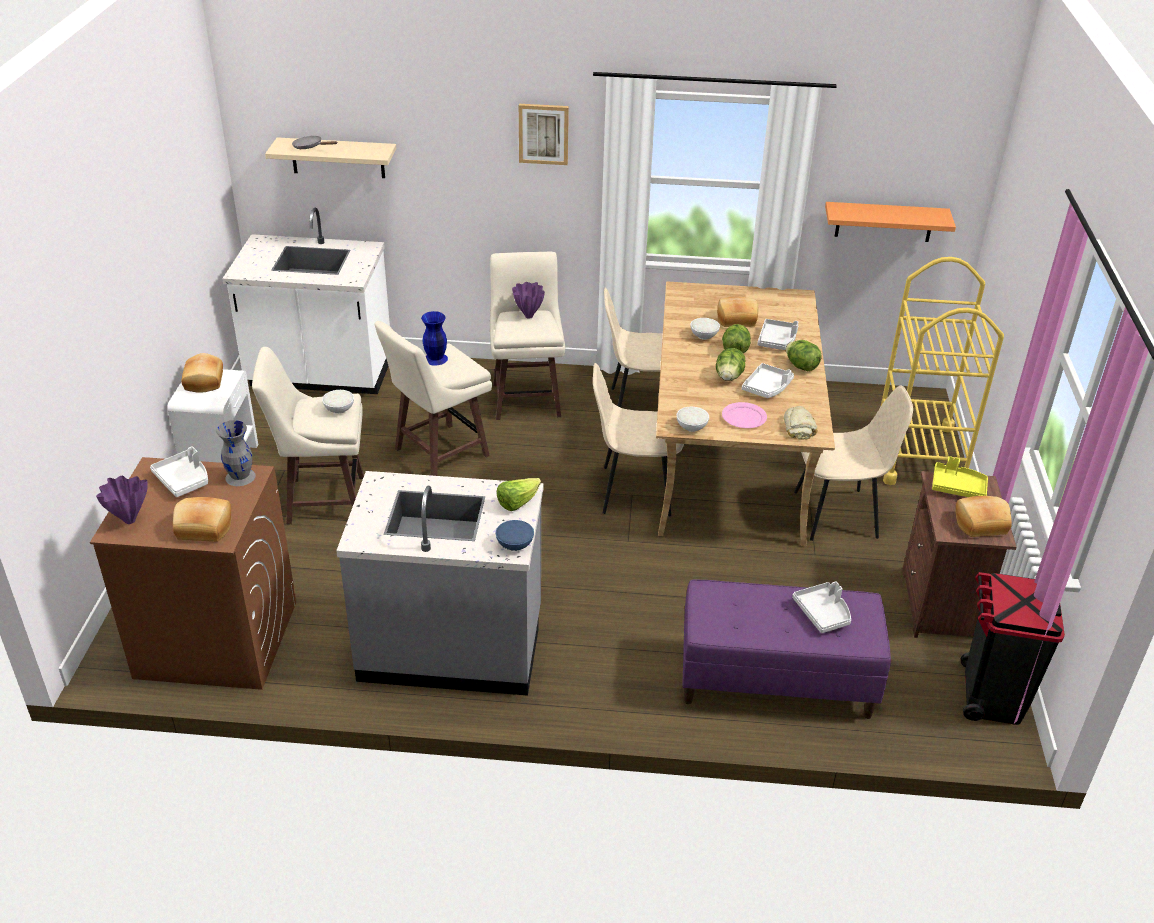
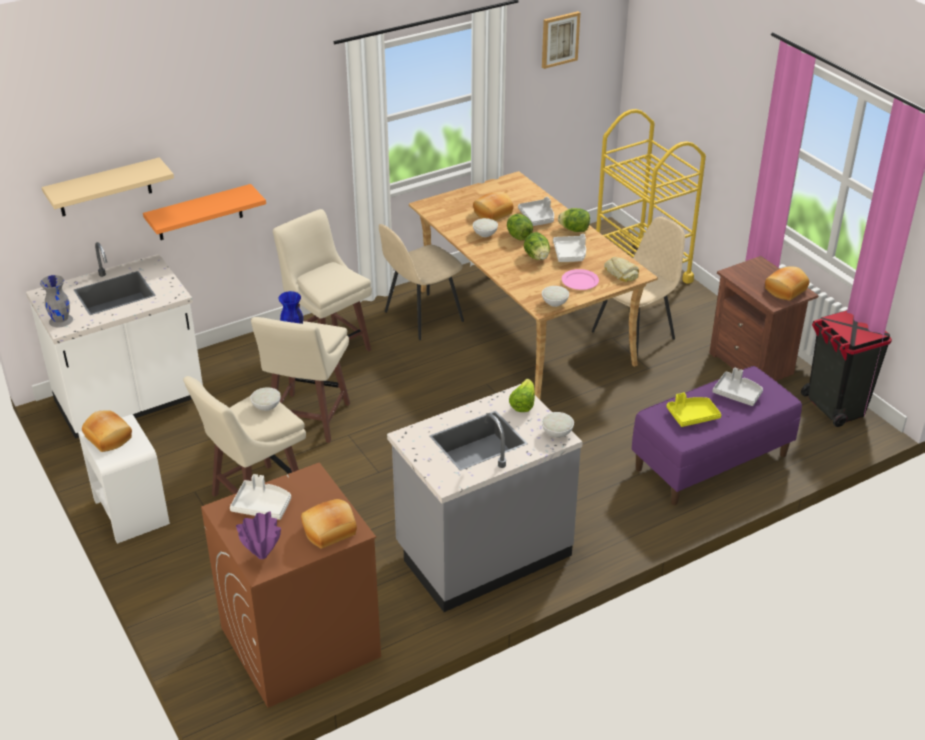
camera: 35 degrees left, 0 degrees up
(241, 477) = (305, 482): grey vase -> grey vase (61, 320)
(310, 147) = (88, 185): grey frying pan -> none
(514, 544) = (556, 433): blue bowl -> white bowl
(528, 316) = (324, 272): purple vase -> none
(543, 133) = (290, 107): picture -> picture (559, 39)
(633, 491) = (485, 380): beige chair -> none
(884, 222) = (555, 99): orange shelf -> orange shelf (199, 213)
(957, 487) = (748, 272): yellow tray -> yellow tray (692, 416)

